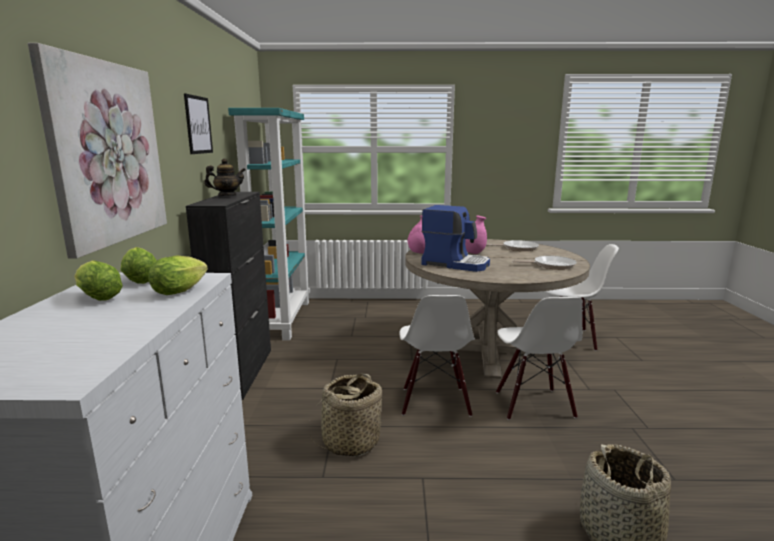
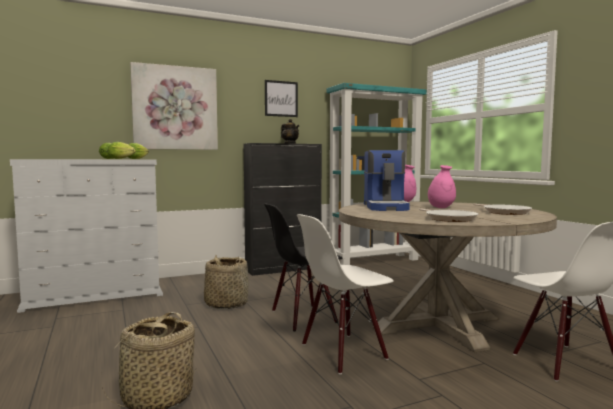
camera: 65 degrees right, 10 degrees down
(434, 402) = (303, 317): white chair -> black chair

